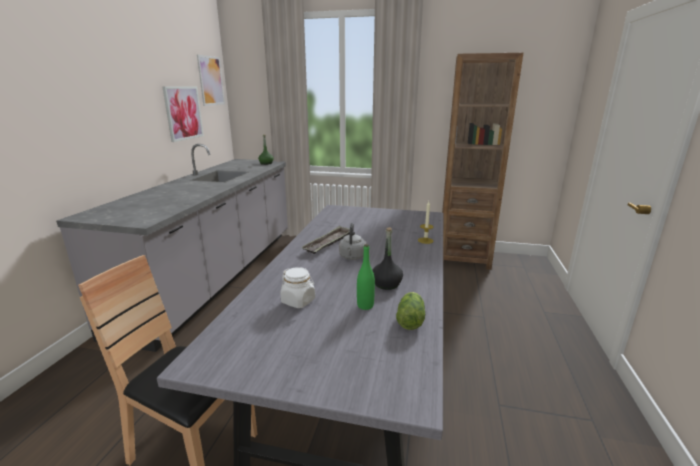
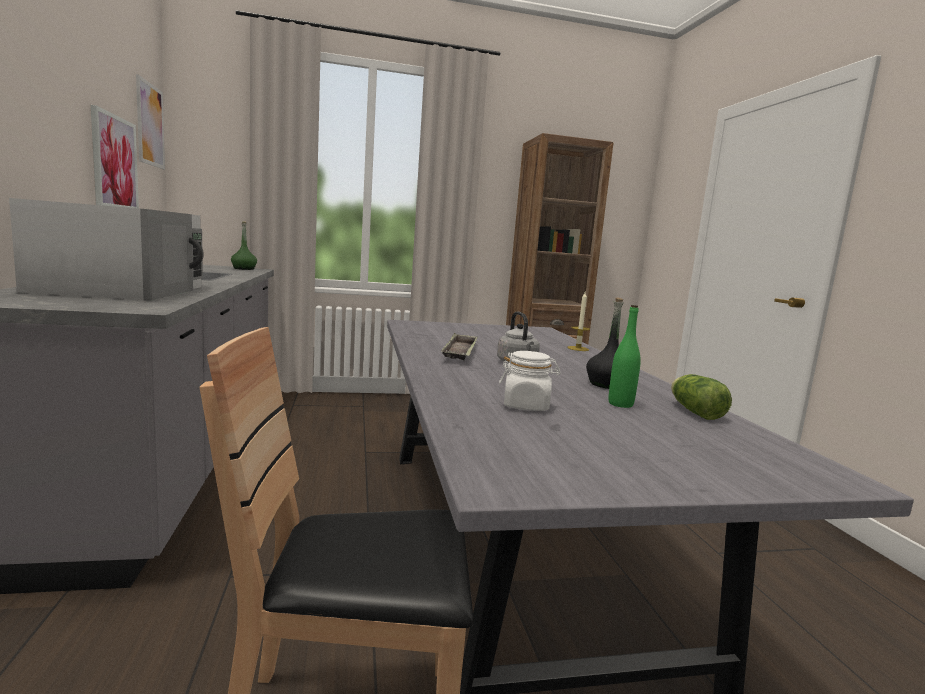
camera: 25 degrees left, 10 degrees down
(162, 199) = (124, 289): none -> white microwave

